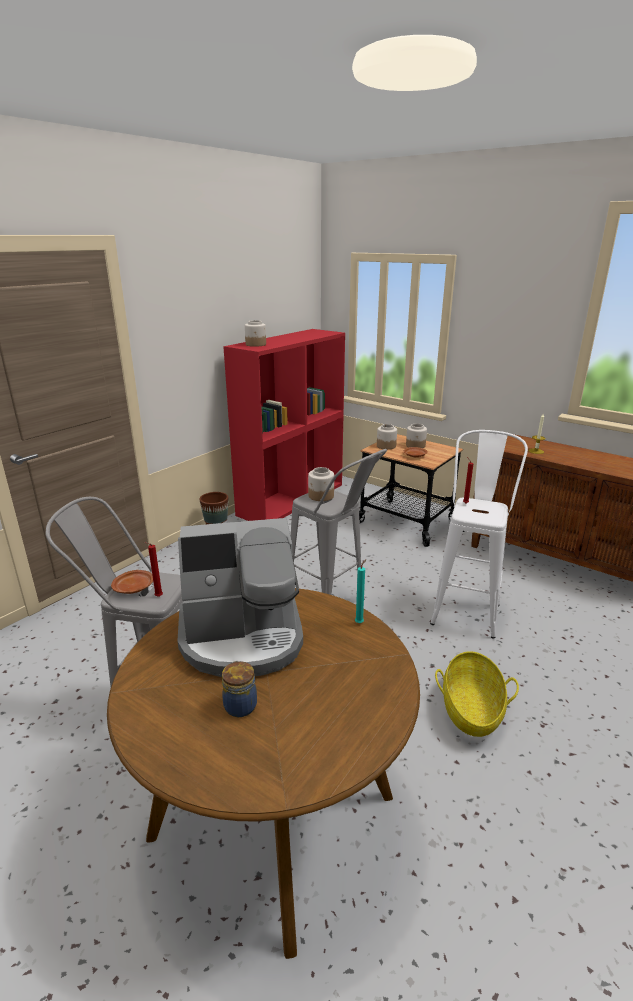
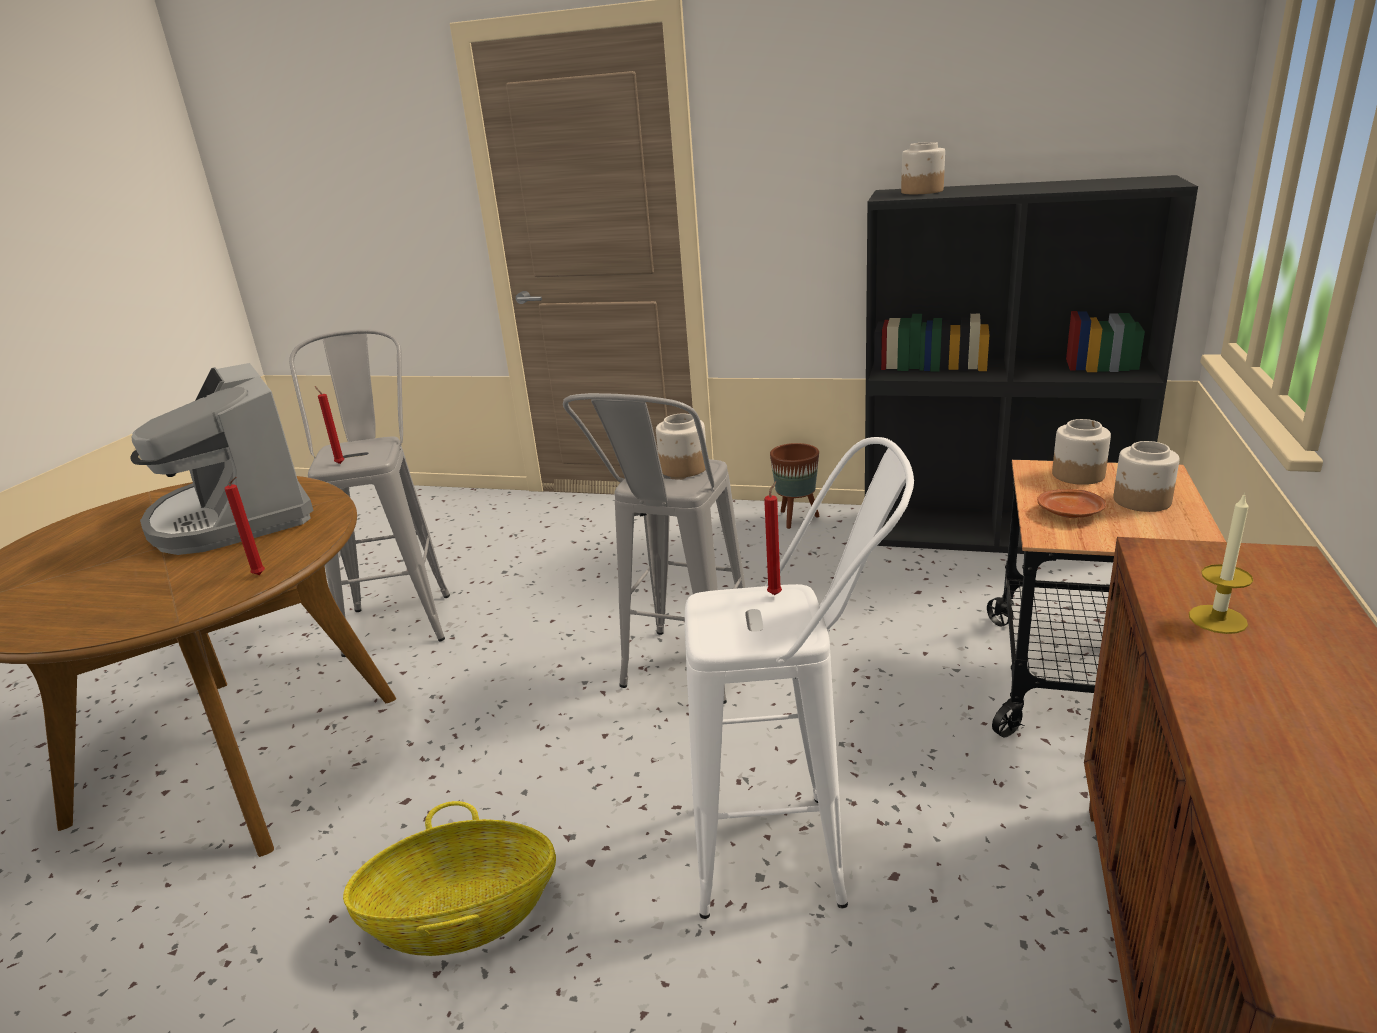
camera: 70 degrees right, 0 degrees up
(134, 587) = (356, 448): brown plate -> none
(240, 705) = (106, 549): jar -> none
(291, 499) = (996, 532): red bookcase -> black bookcase
(360, 622) = (261, 575): turquoise candle -> red candle

